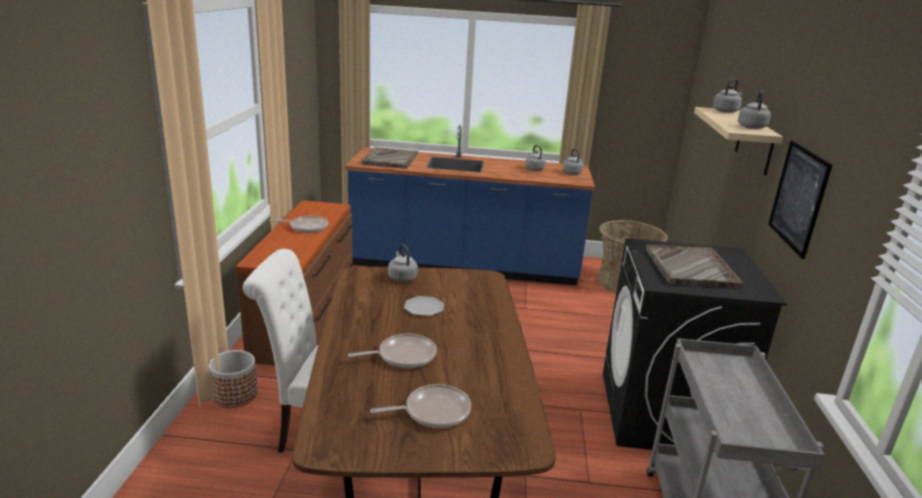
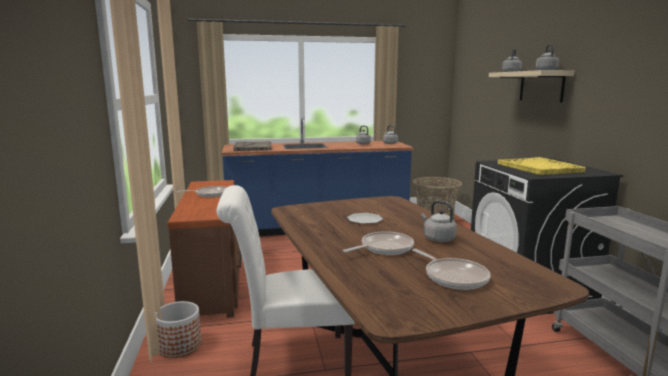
camera: 15 degrees left, 10 degrees down
(402, 277) = (326, 207): grey kettle -> grey kettle (437, 239)
(433, 411) = (453, 277): frying pan -> frying pan turned 90 degrees clockwise
(690, 268) = (539, 168): grey tray -> yellow tray
(798, 197) = (607, 102): picture -> none

